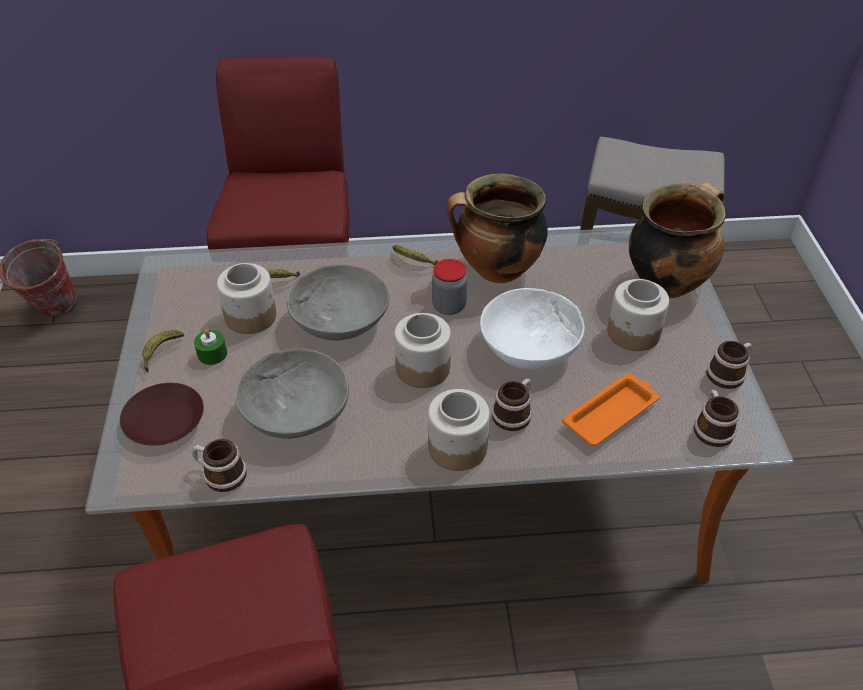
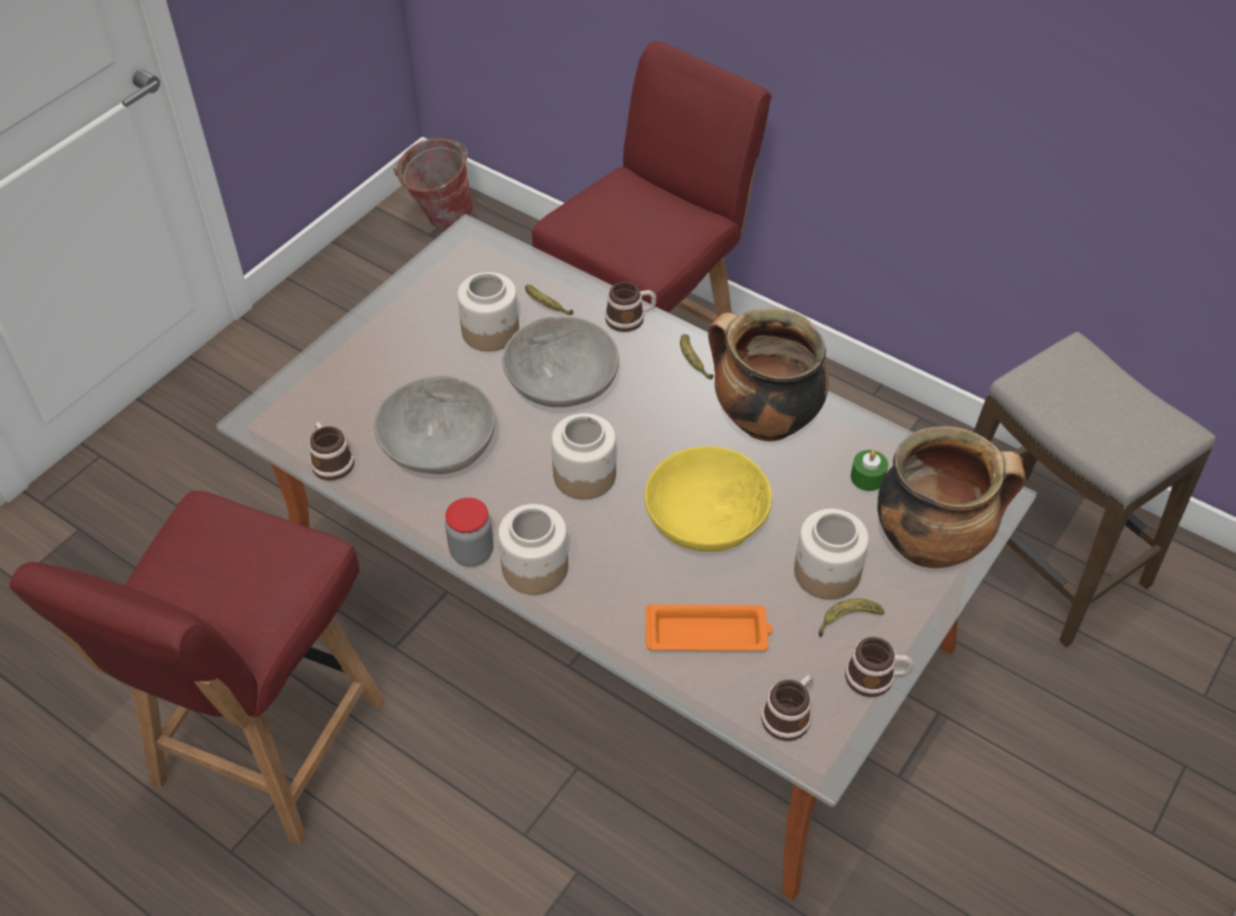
camera: 40 degrees right, 5 degrees up
(161, 352) = (388, 322): banana -> banana (847, 620)
(165, 419) = (335, 385): brown plate -> none
(212, 354) = (425, 348): green candle -> green candle (867, 477)
(449, 306) = (675, 430): jar -> jar (472, 552)
(514, 413) = (618, 571): mug -> mug (630, 318)
(529, 346) = (706, 517): white bowl -> yellow bowl

